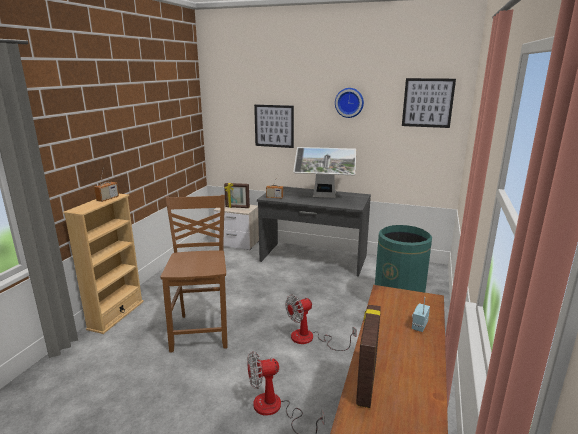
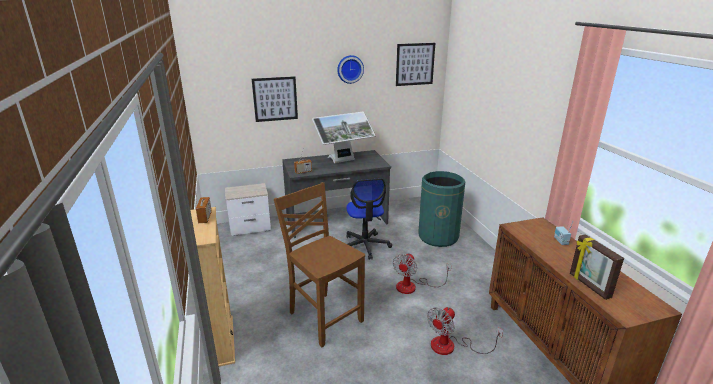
camera: 35 degrees left, 5 degrees up
(237, 207) = (247, 190): picture frame -> none
(311, 287) = (365, 246): none -> office chair

